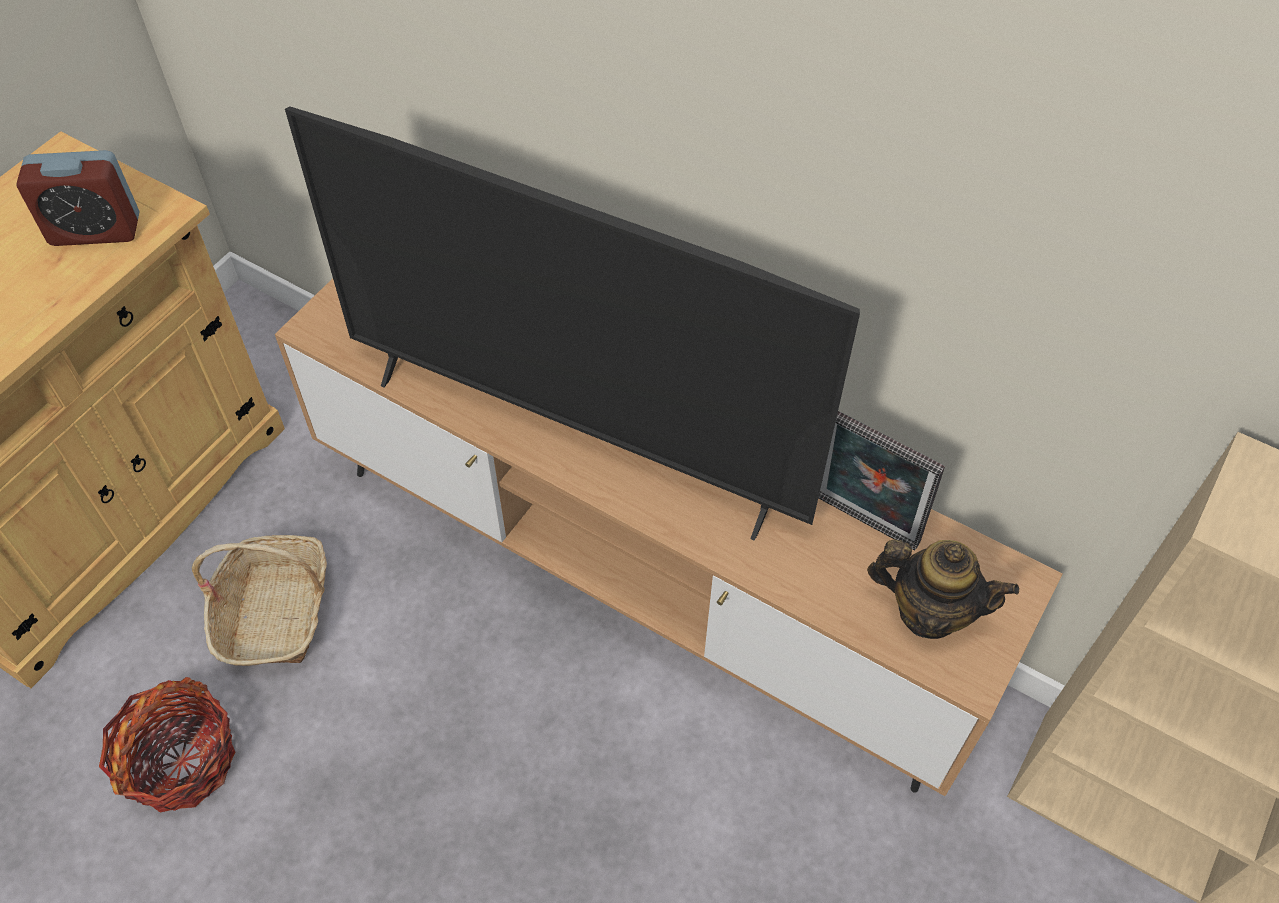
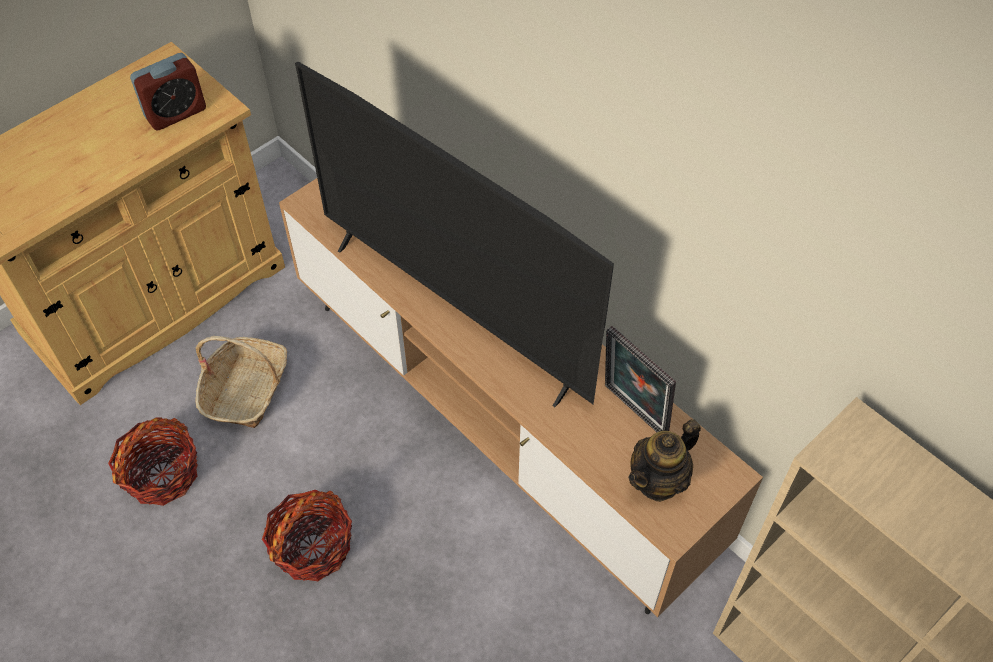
camera: 15 degrees right, 0 degrees up
(95, 230) = (176, 113): alarm clock -> alarm clock turned 45 degrees counterclockwise
(431, 813) = (312, 546): none -> basket
(929, 611) = (658, 481): teapot -> teapot turned 105 degrees clockwise

